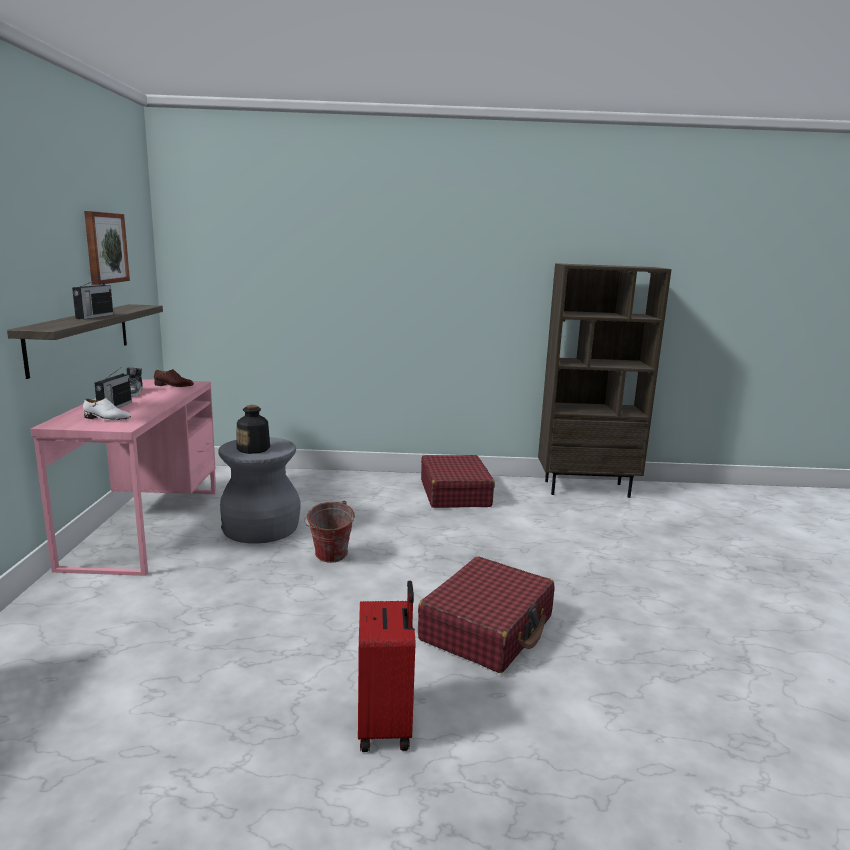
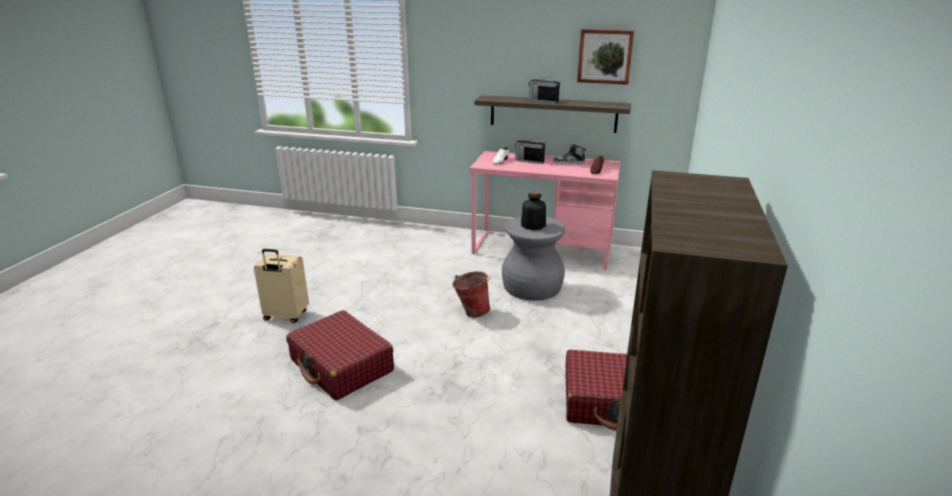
camera: 105 degrees right, 10 degrees up
(386, 726) = (285, 316): red suitcase -> beige suitcase

